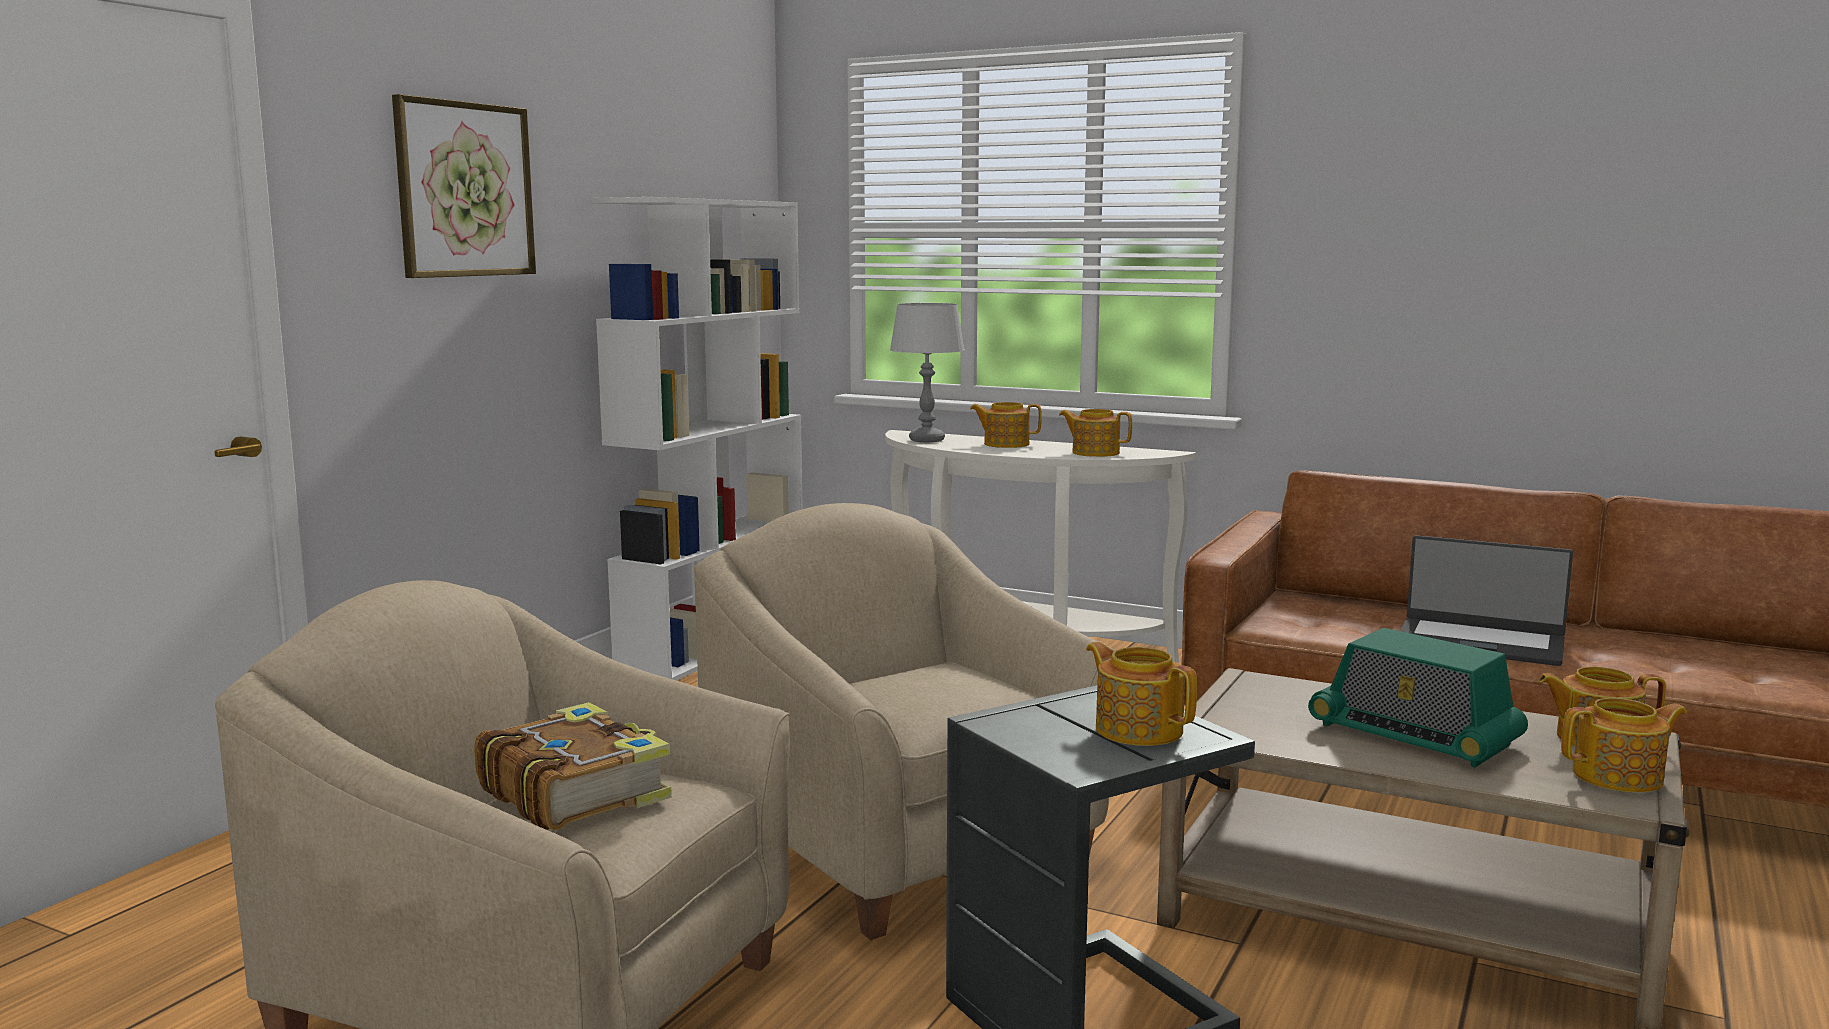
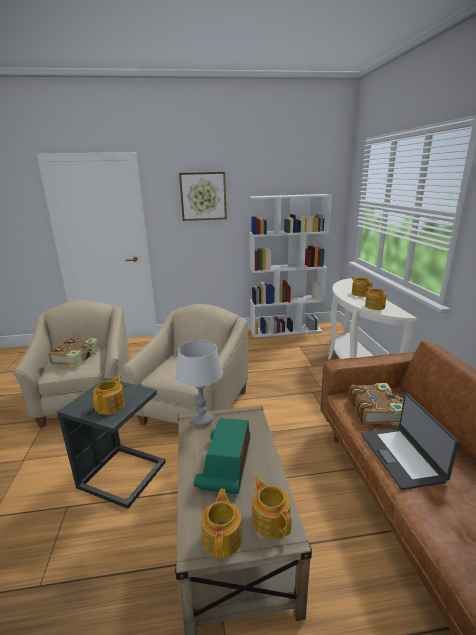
camera: 55 degrees right, 10 degrees up
(927, 440) = (343, 285): grey table lamp -> grey table lamp (202, 420)
(1333, 619) = (375, 410): none -> book
(1620, 777) = (222, 537): teapot -> teapot turned 135 degrees counterclockwise

